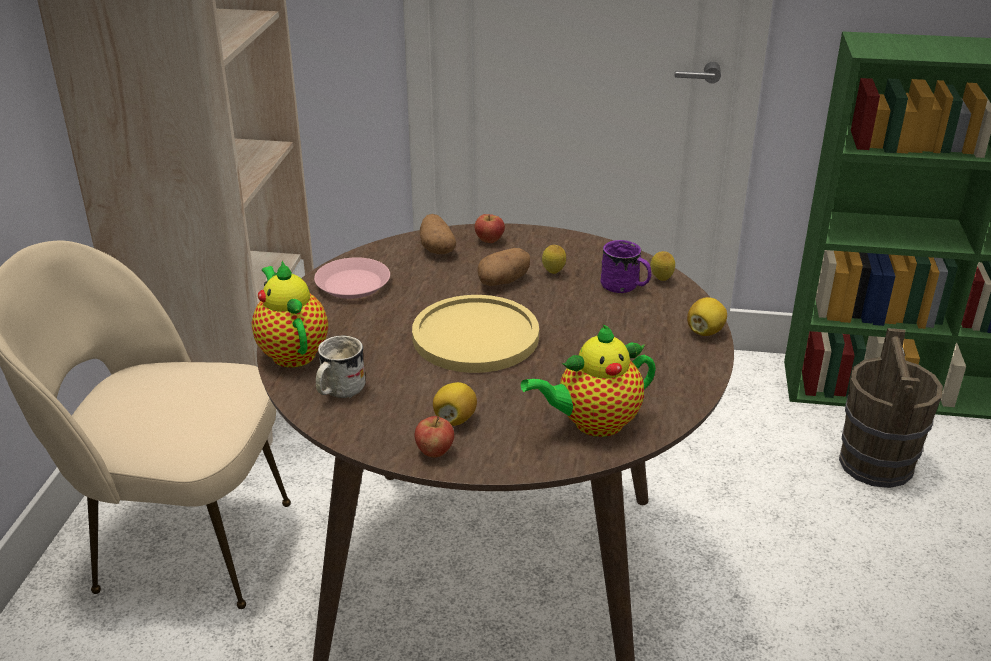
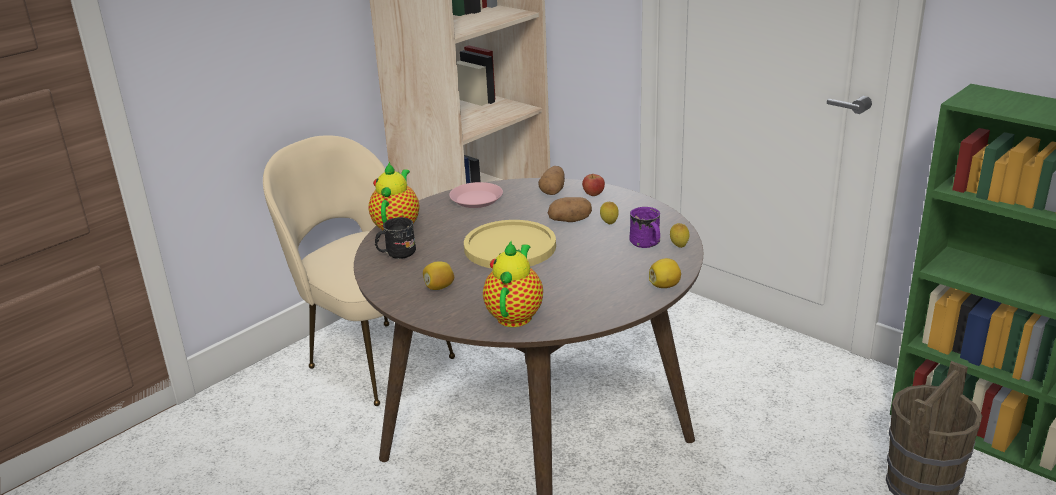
camera: 35 degrees right, 5 degrees down
(338, 391) = (396, 254): white mug -> black mug
(434, 451) = (406, 300): apple -> none
(593, 423) = (515, 314): teapot -> teapot turned 90 degrees clockwise

